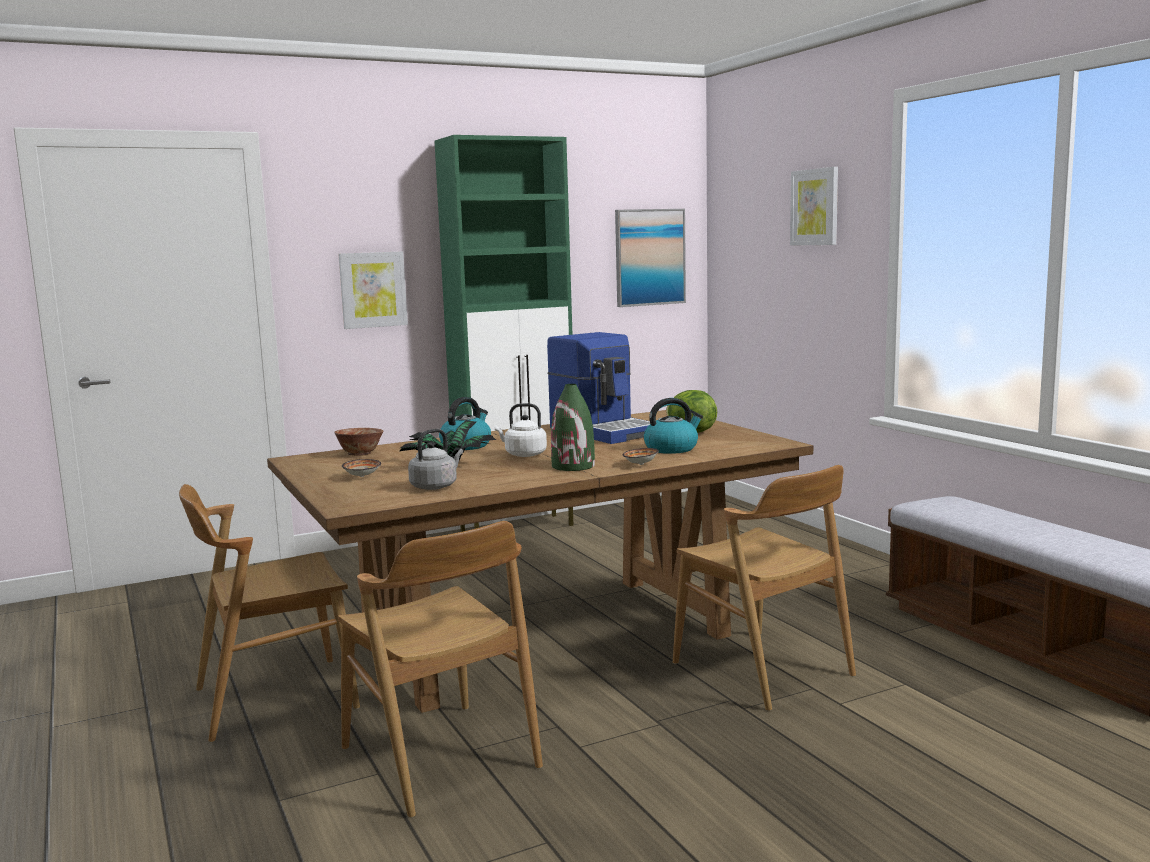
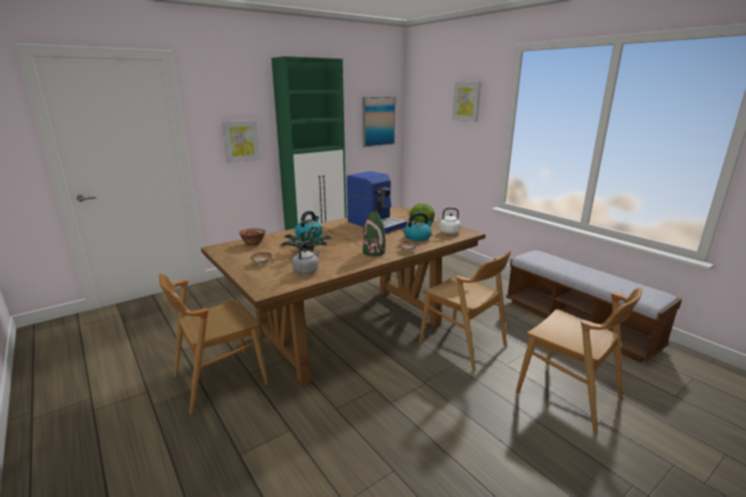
camera: 10 degrees left, 10 degrees up
(440, 758) = (320, 415): brown chair -> brown chair (568, 395)
(523, 454) = (343, 243): white kettle -> white kettle (448, 232)

